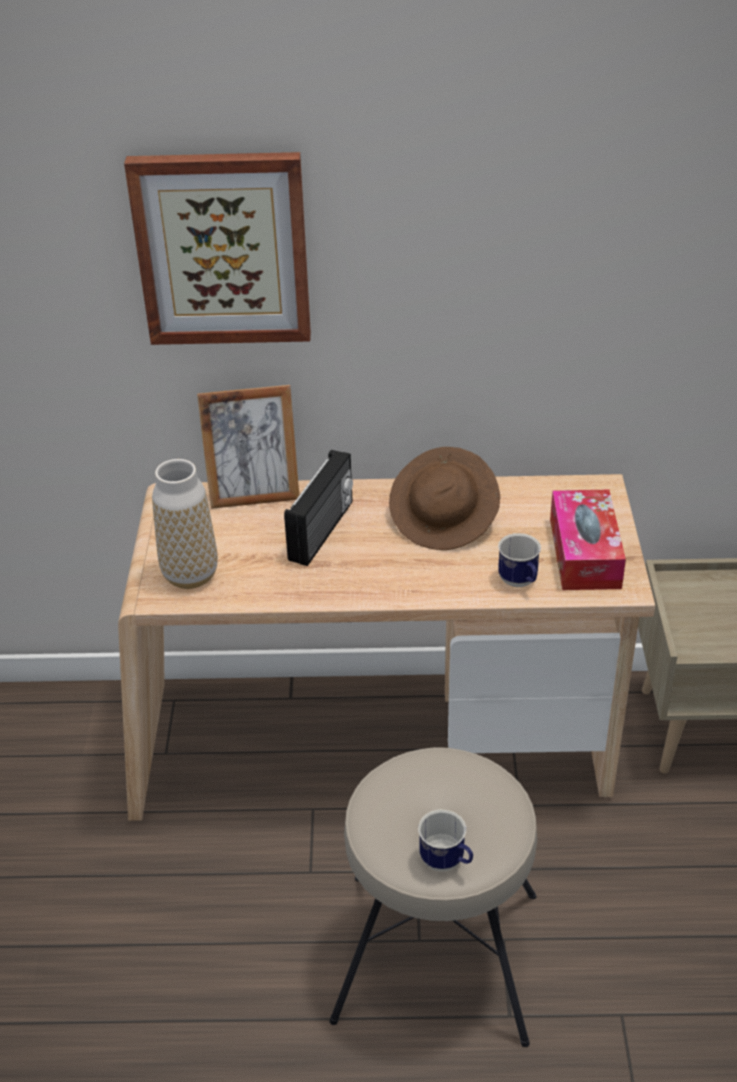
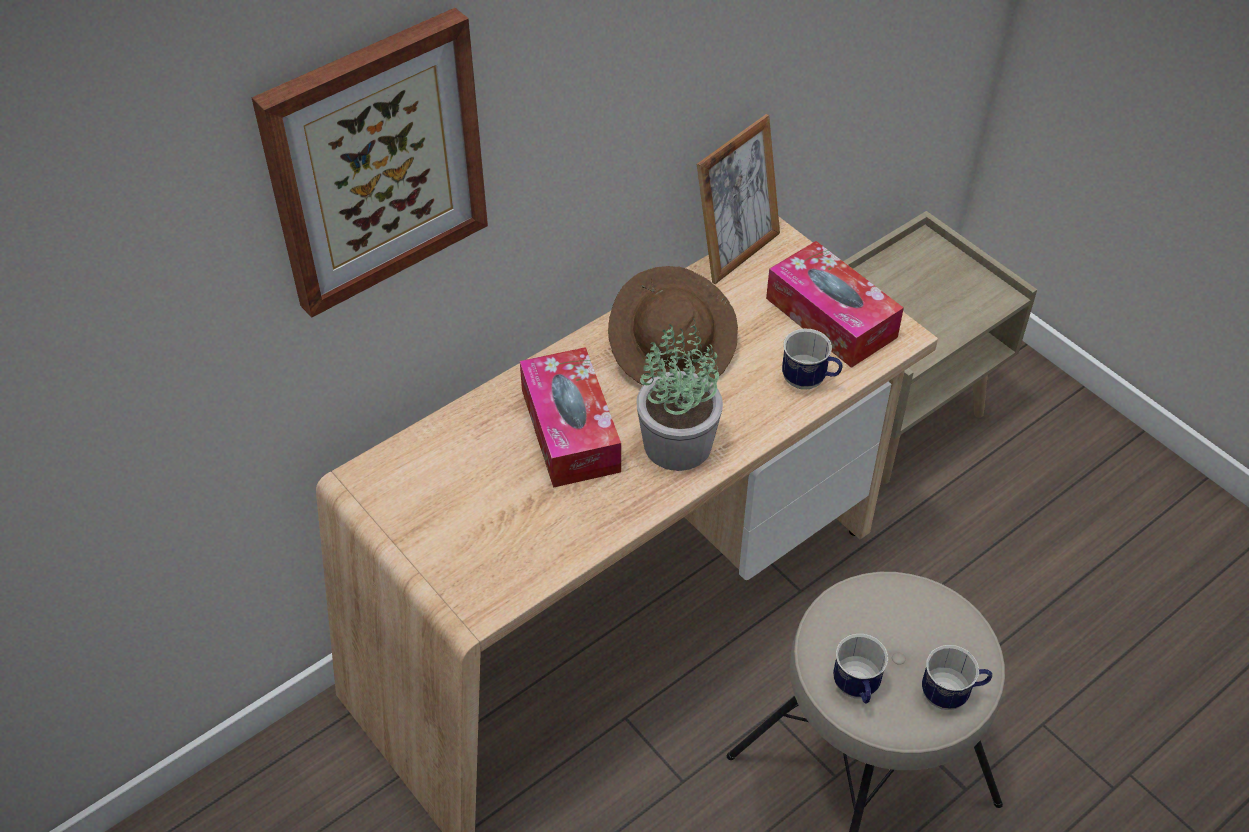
camera: 40 degrees left, 10 degrees up
(190, 575) = (490, 560): vase -> none
(254, 496) = (455, 429): picture frame -> picture frame (736, 251)
(323, 531) = (570, 430): radio -> tissue box
(382, 817) = (857, 690): none -> mug
(383, 572) = (676, 443): none -> potted plant

